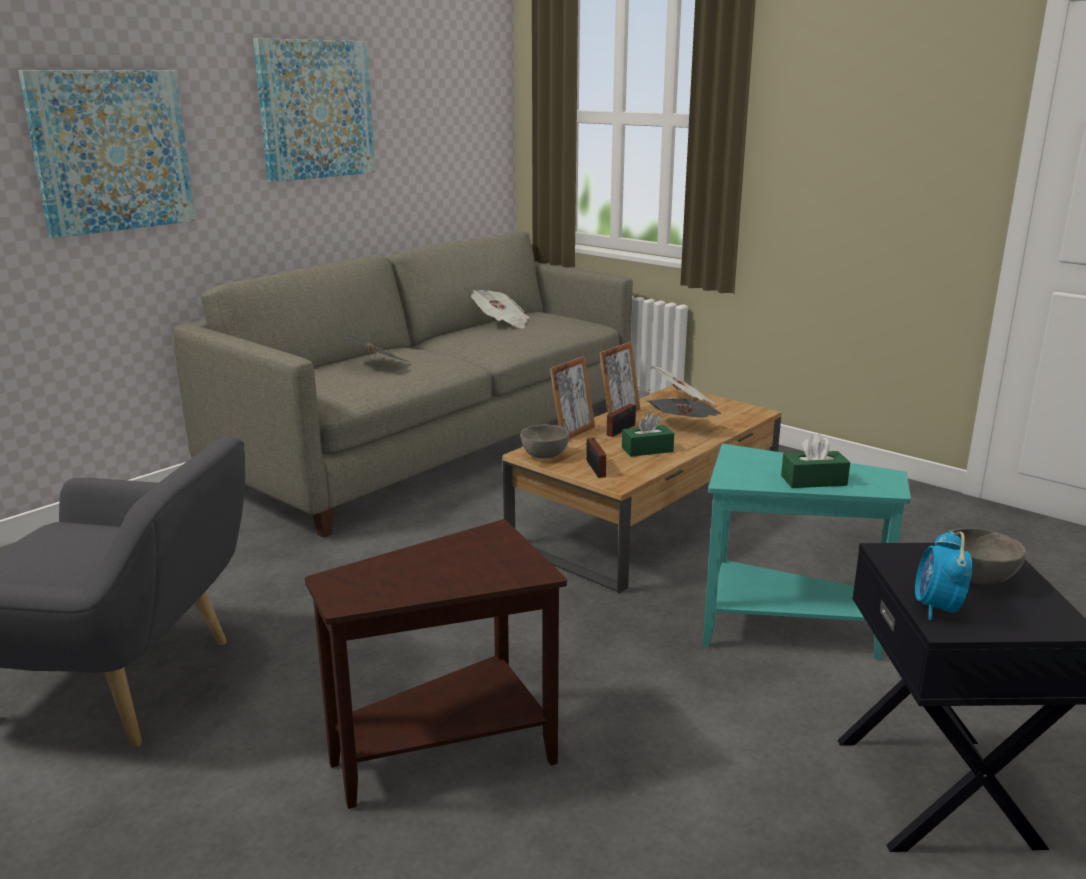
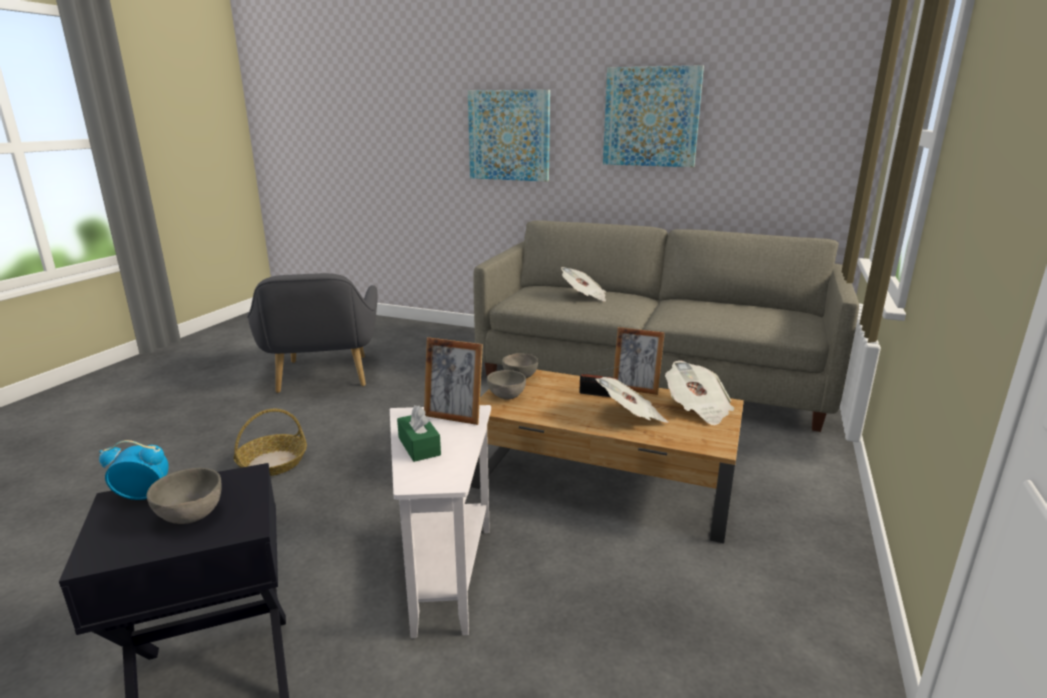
camera: 70 degrees right, 0 degrees up
(450, 752) = (272, 463): brown side table -> basket
(501, 323) = (738, 307): newspaper -> none
(572, 432) = (575, 379): picture frame -> picture frame (454, 416)
(596, 470) = (506, 396): radio -> grey bowl
(647, 450) = (563, 409): green tissue box -> none
(782, 630) = (444, 572): turquoise side table -> white side table

